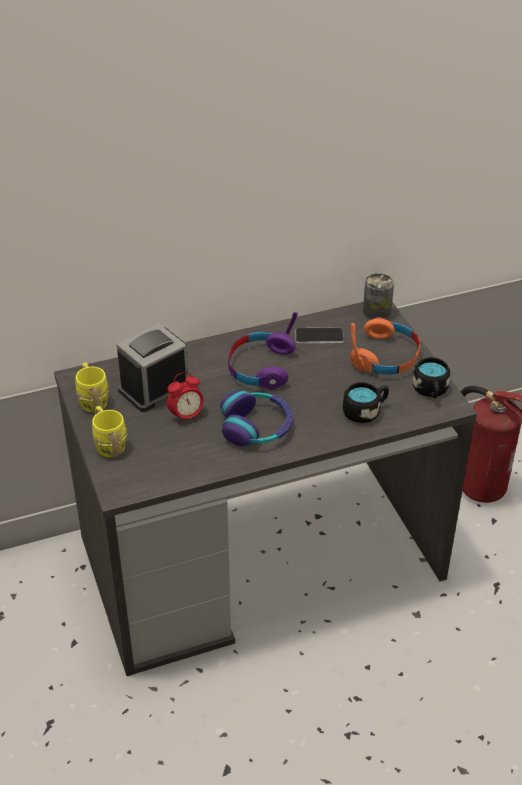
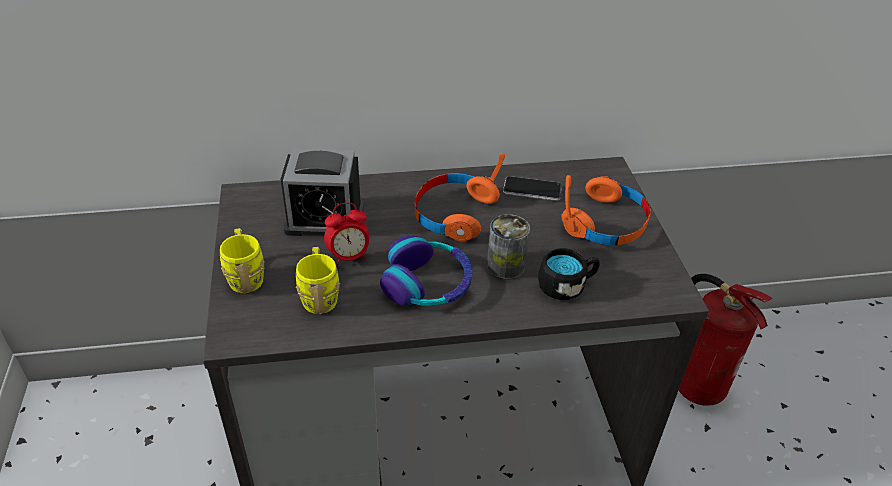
camera: 10 degrees right, 0 degrees up
(92, 399) = (249, 221): yellow mug -> yellow mug (319, 295)
(155, 388) = (324, 219): alarm clock -> alarm clock turned 150 degrees counterclockwise
(260, 367) = (454, 214): purple headphones -> orange headphones
(377, 312) = (606, 172): can -> can (505, 265)
(430, 391) = (654, 273): black mug -> none

